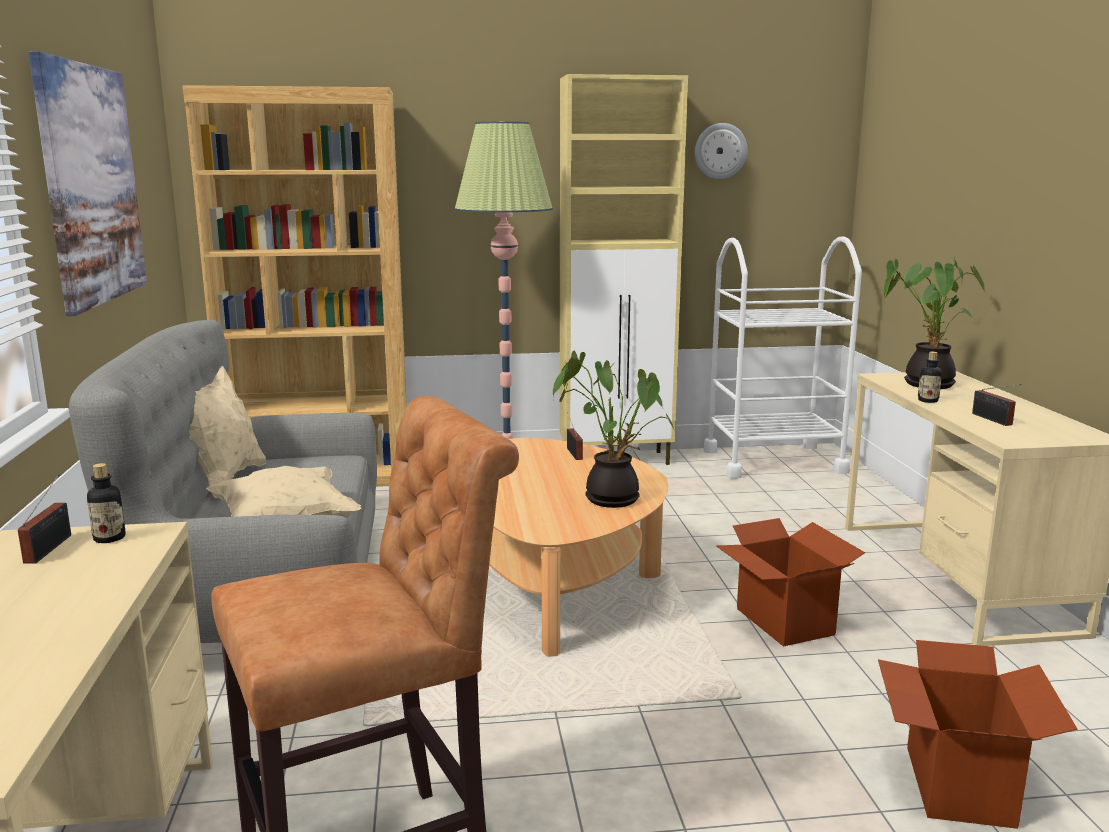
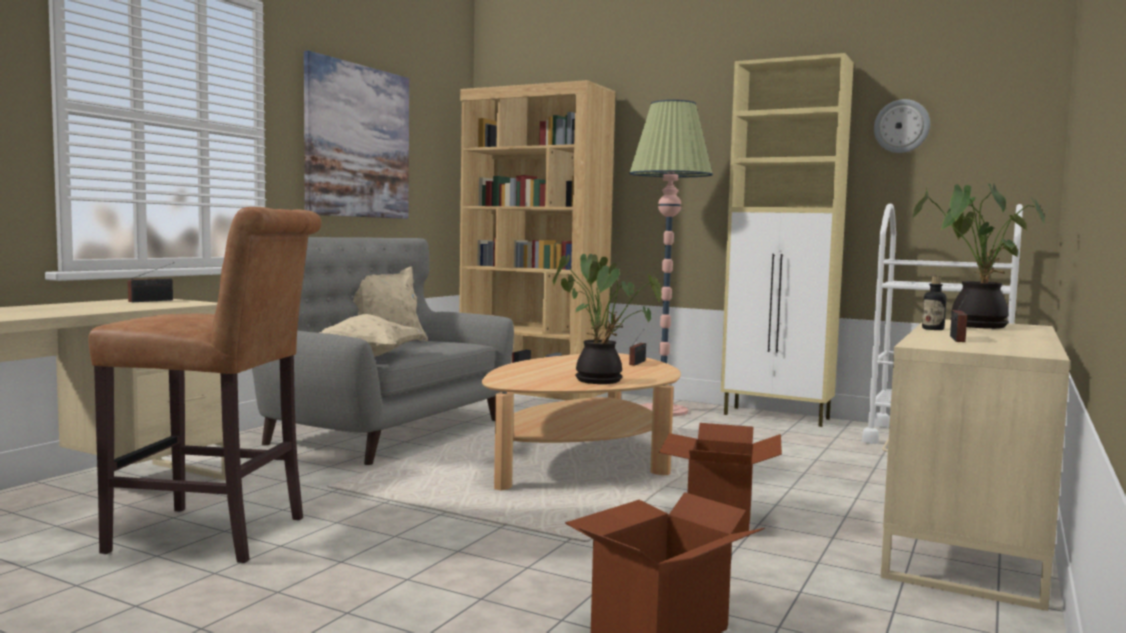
camera: 35 degrees right, 10 degrees down
(109, 538) = (182, 302): bottle -> none

